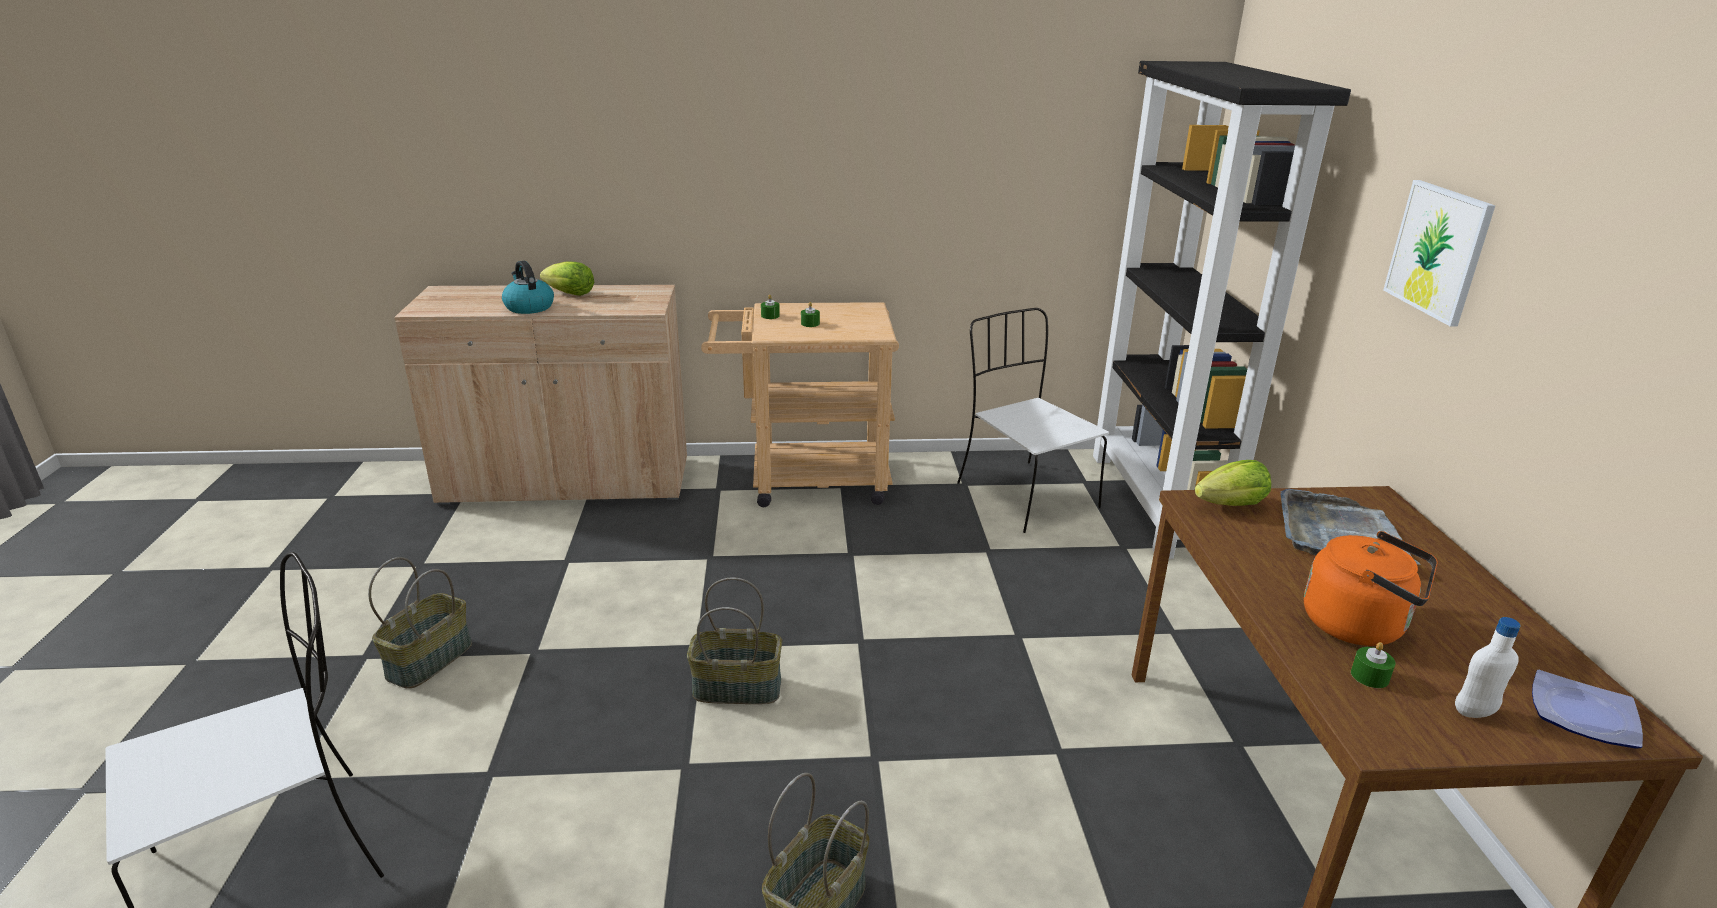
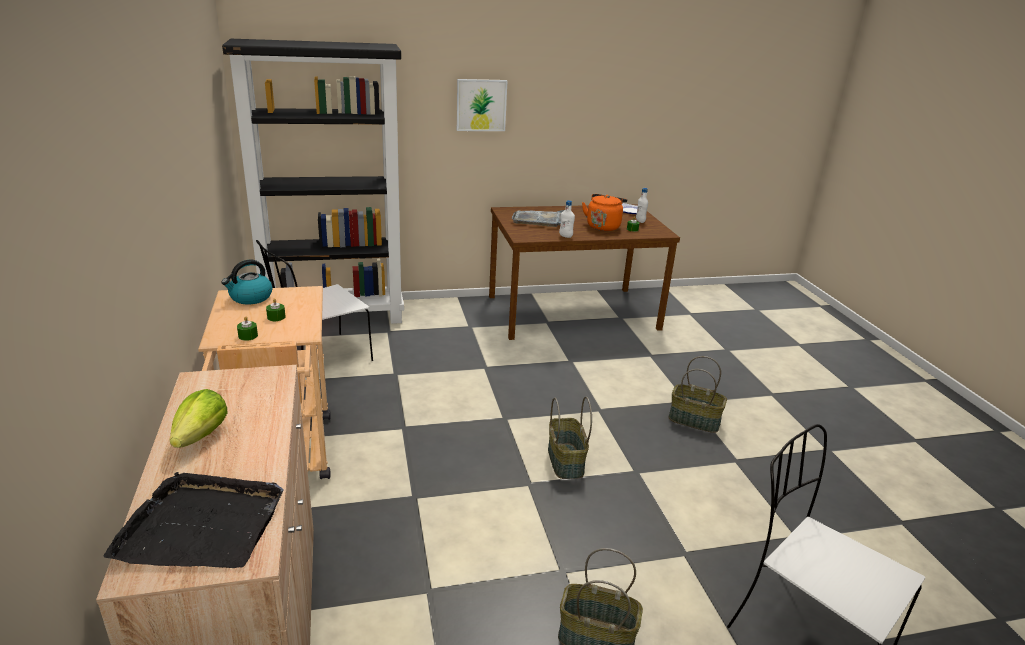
camera: 100 degrees left, 0 degrees up
(464, 299) = (202, 525): none -> black tray
(528, 307) = (254, 457): kettle -> kettle (250, 298)
(1231, 505) = (522, 232): lettuce -> none
(1236, 555) = (565, 236): none -> white bottle

